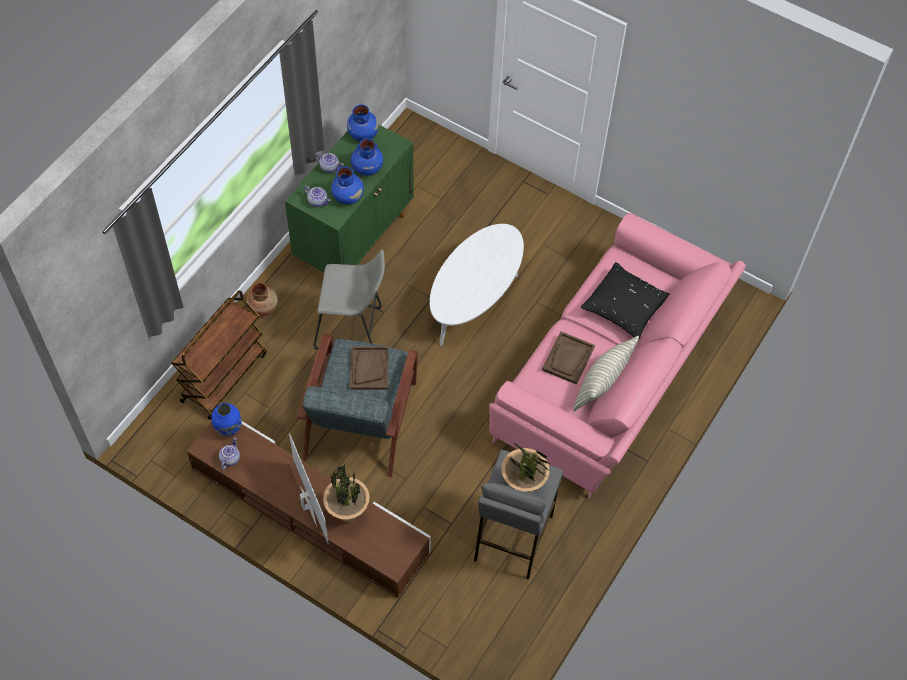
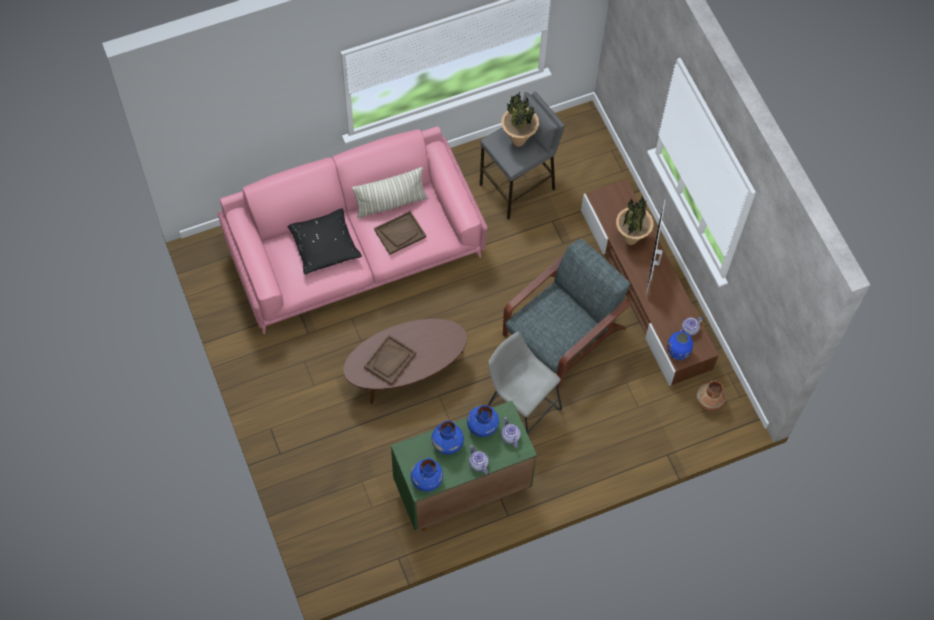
camera: 145 degrees left, 5 degrees up
(224, 376) = (646, 430): brown cart -> none
(263, 307) = (579, 472): brown vase -> brown vase (708, 402)
(369, 368) = (547, 322): brown tray -> brown tray (390, 360)
(475, 300) = (406, 372): white coffee table -> brown coffee table

